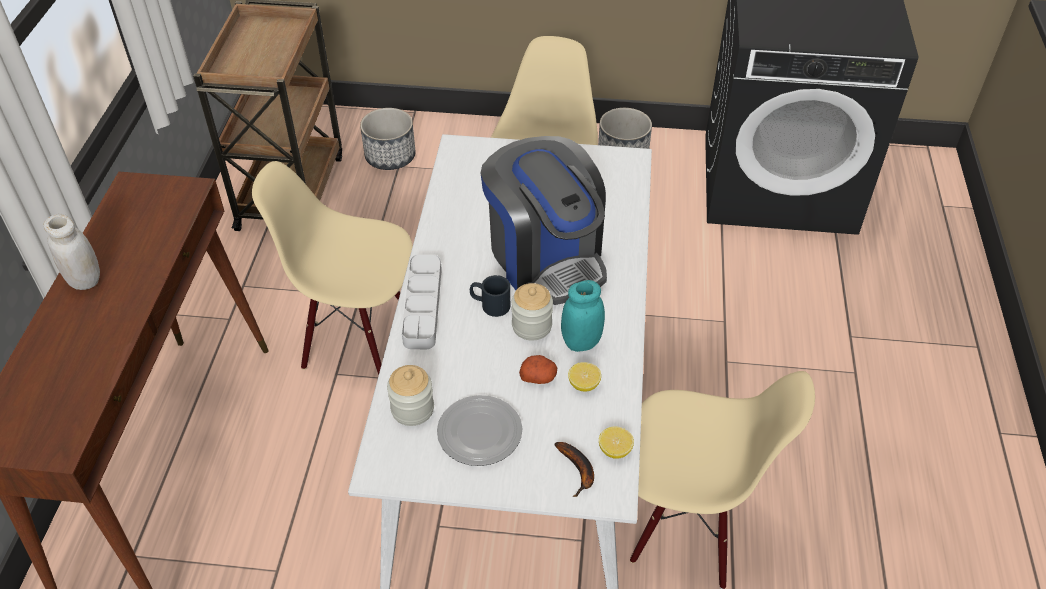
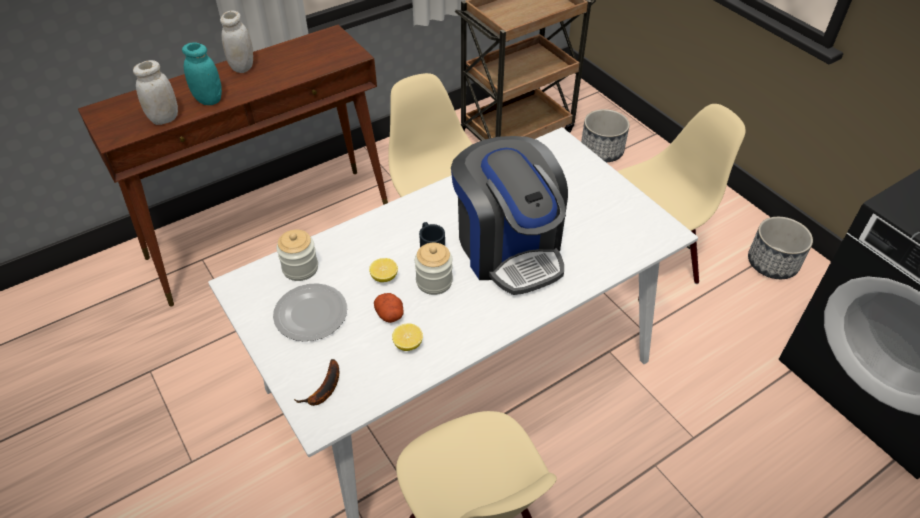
camera: 50 degrees right, 0 degrees up
(86, 388) = (164, 118): none -> white jar
(422, 305) = (394, 216): grey tray -> none
(546, 257) = (509, 248): coffee machine -> coffee machine turned 45 degrees counterclockwise
(581, 342) = (447, 318): turquoise jar -> turquoise jar (209, 100)
(615, 450) = (362, 400): lemon -> lemon (384, 277)

